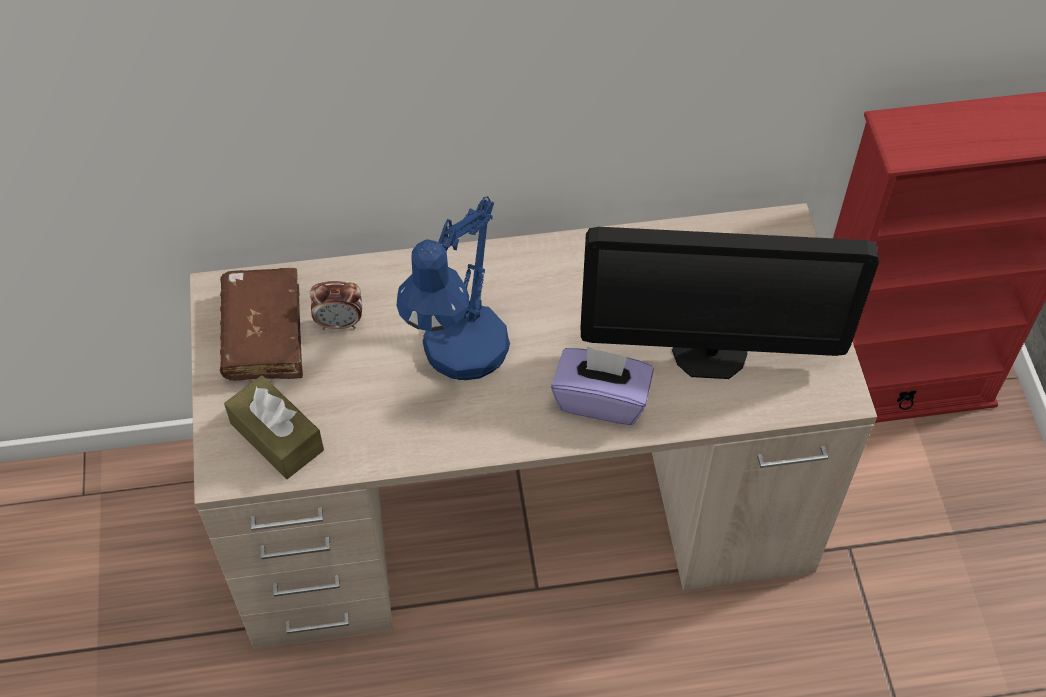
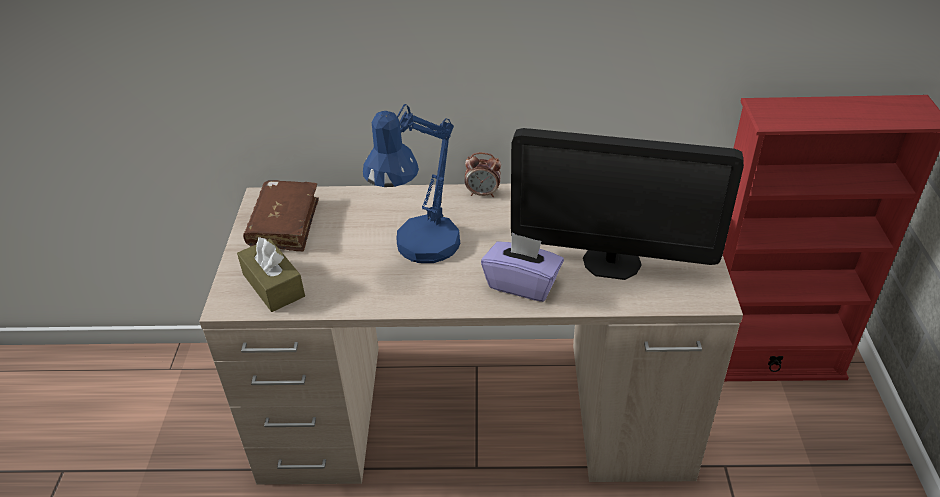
camera: 10 degrees right, 15 degrees down
(340, 323) = (340, 222): alarm clock -> alarm clock (483, 193)

